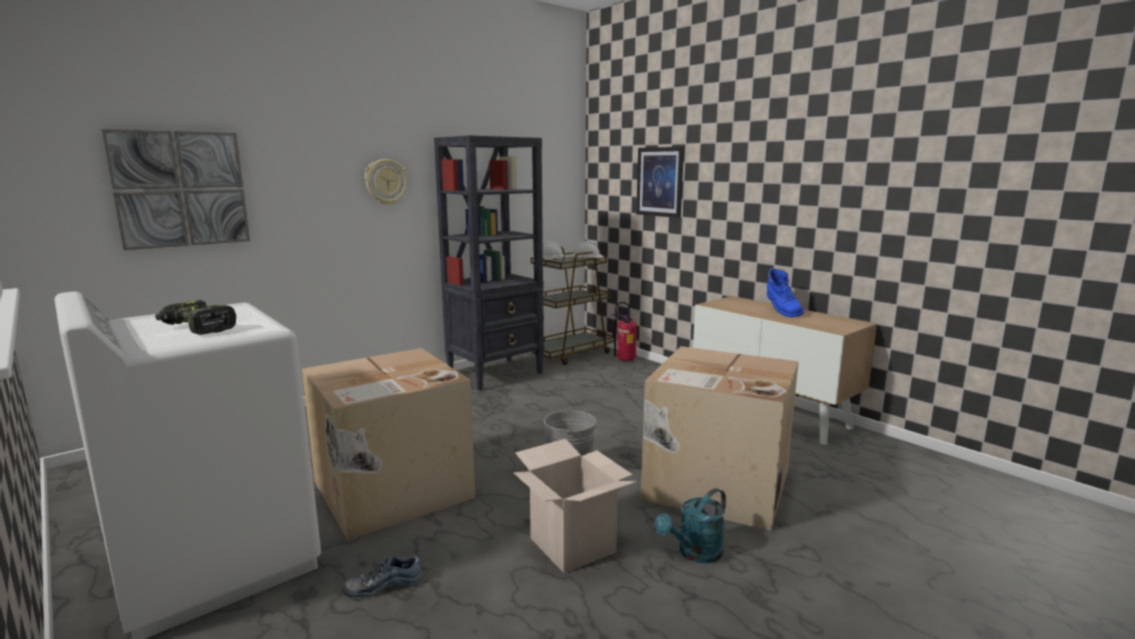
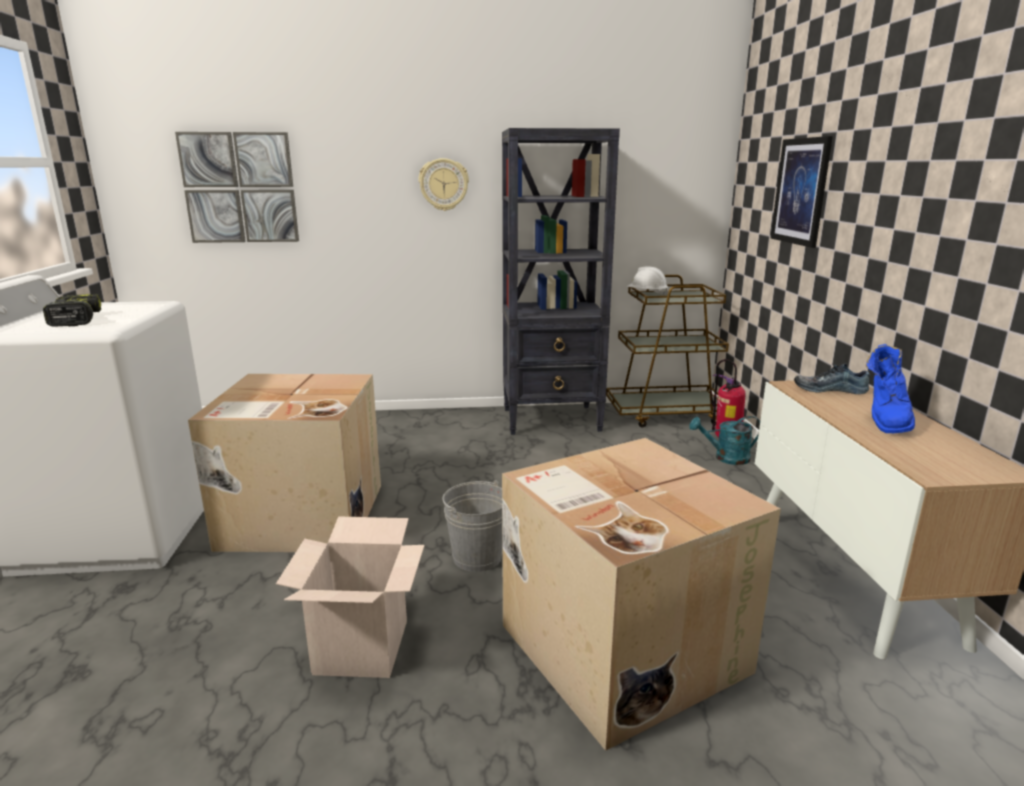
camera: 35 degrees right, 5 degrees up
(383, 584) = (176, 607): shoe -> shoe (829, 389)
(587, 262) = (697, 300): white hard hat -> none
(695, 553) = (467, 727): turquoise watering can -> turquoise watering can (726, 458)

